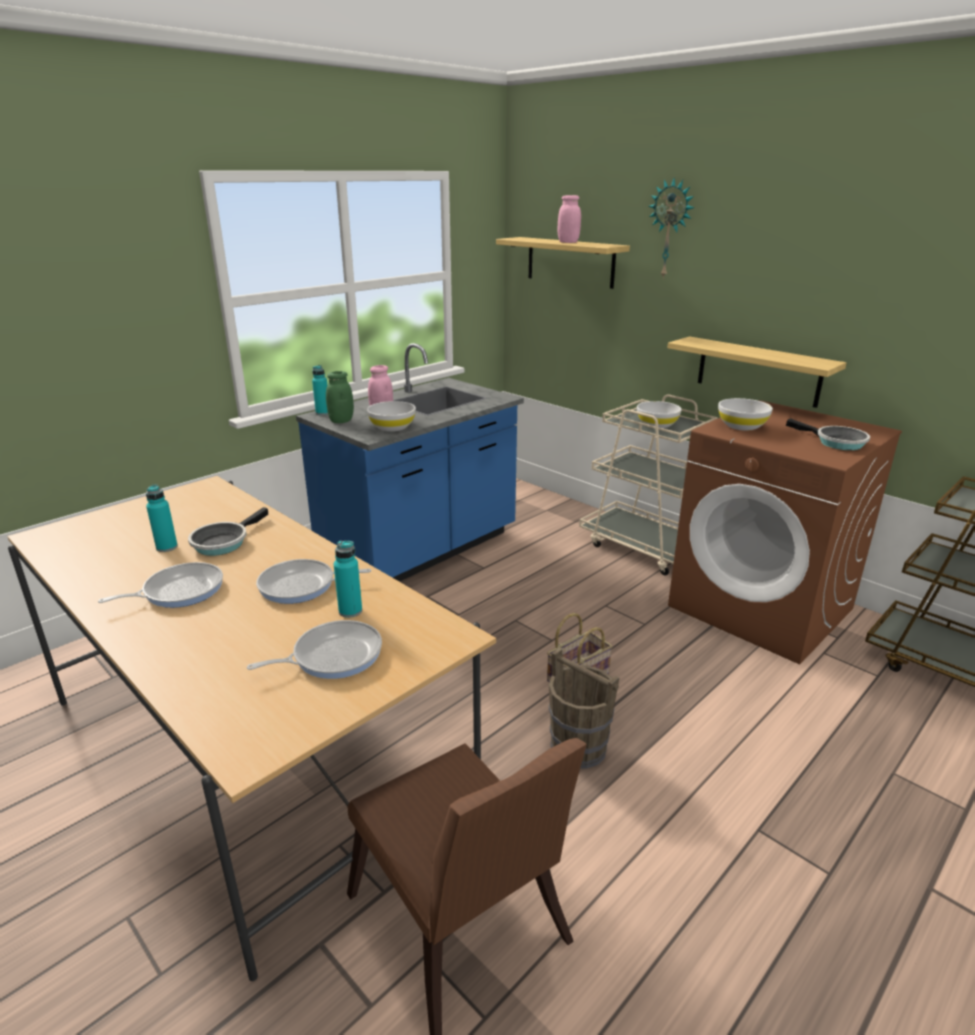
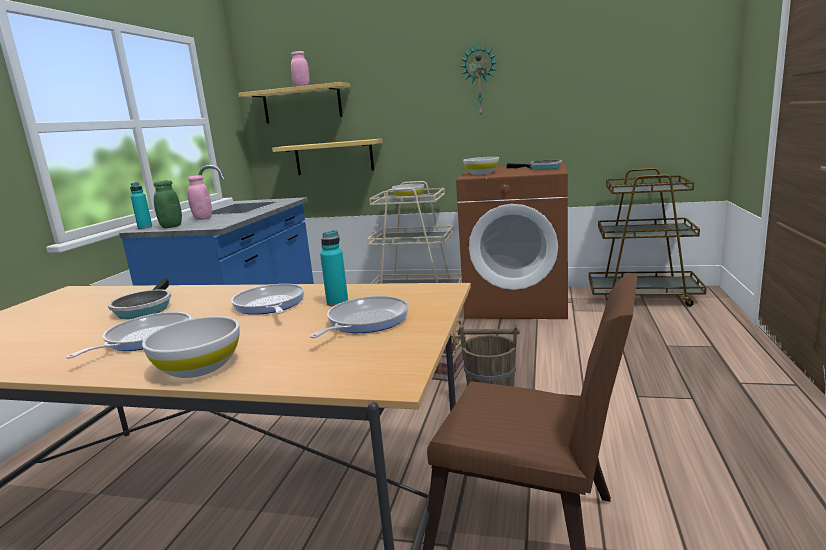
camera: 30 degrees left, 10 degrees down
(167, 547) = (82, 325): turquoise bottle -> none
(301, 586) = (269, 305): frying pan -> frying pan turned 105 degrees clockwise
(392, 427) = (226, 221): white bowl -> white bowl (199, 367)
(670, 229) = (379, 66): wall clock -> wall clock (479, 80)
(758, 371) = (464, 149): shelf -> shelf (334, 157)

